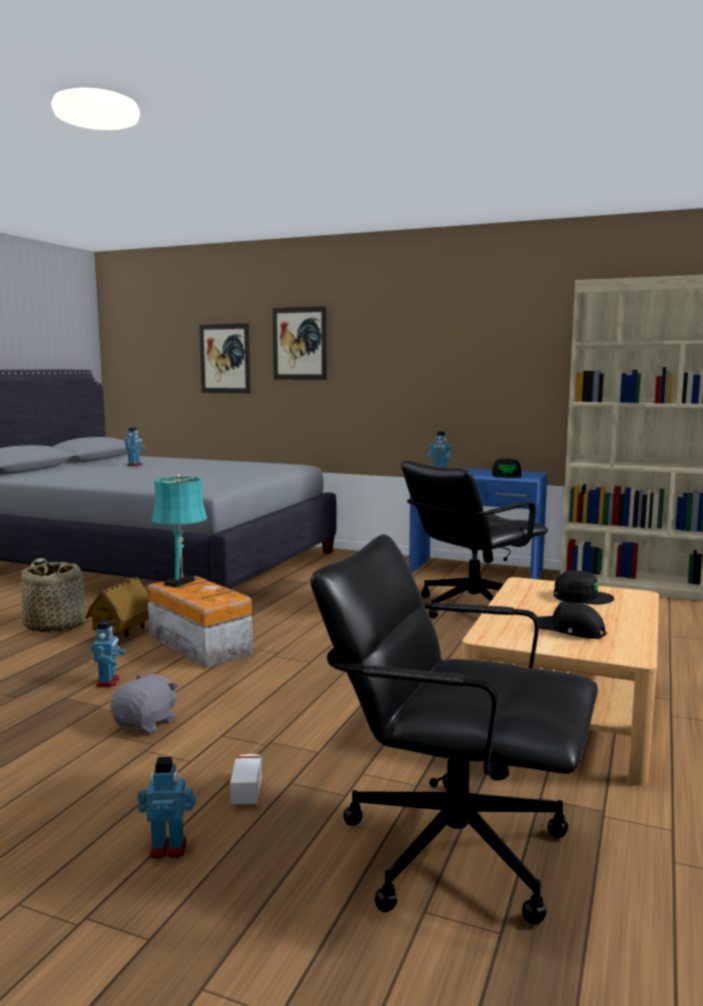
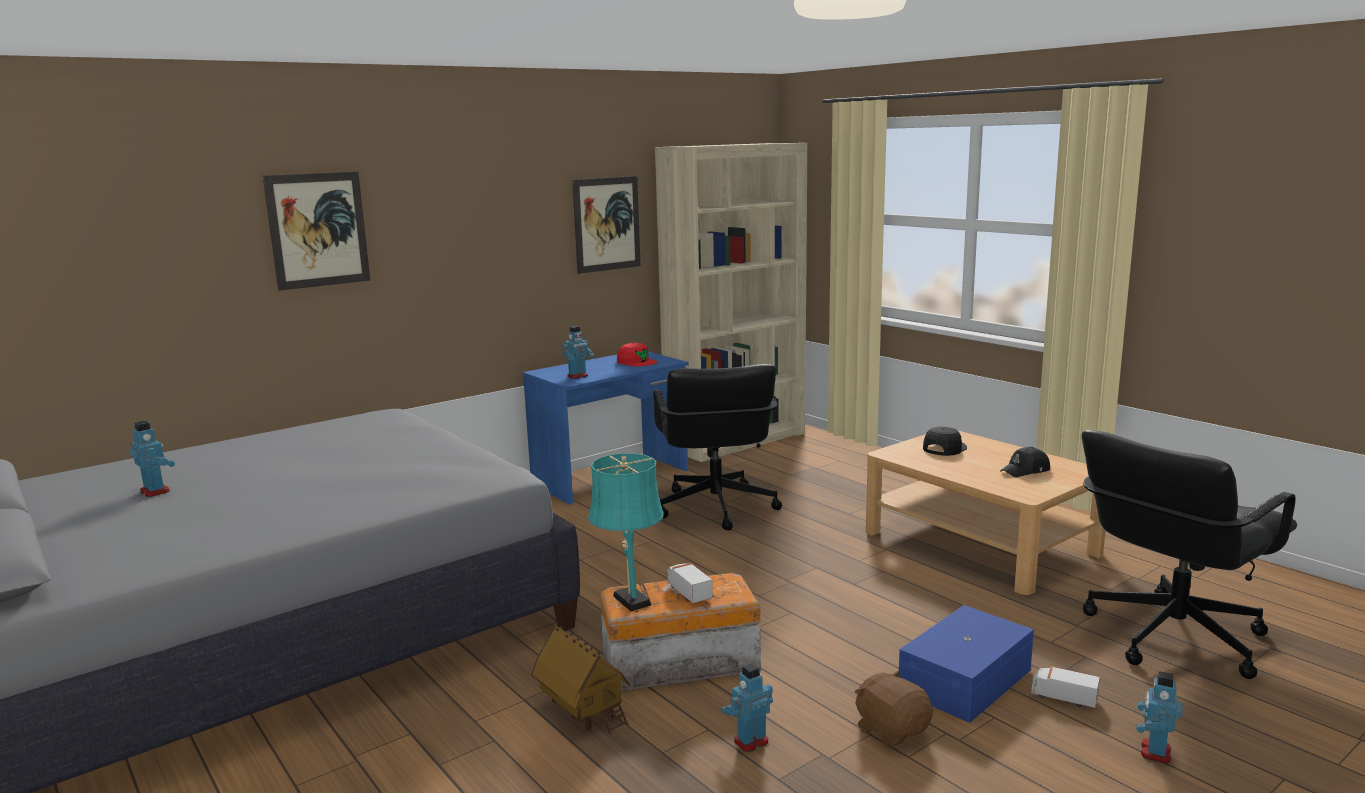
camera: 60 degrees left, 5 degrees up
(54, 625) = (469, 764): basket -> none
(108, 682) = (750, 741): toy robot -> toy robot turned 60 degrees counterclockwise
(146, 723) = (892, 730): grey plush toy -> brown plush toy
(203, 591) = (688, 592): none -> toy truck
(225, 358) = (173, 266): picture -> picture (607, 224)
(247, 742) = (967, 681): none -> blue storage box
(507, 475) = (636, 362): black cap -> red cap

